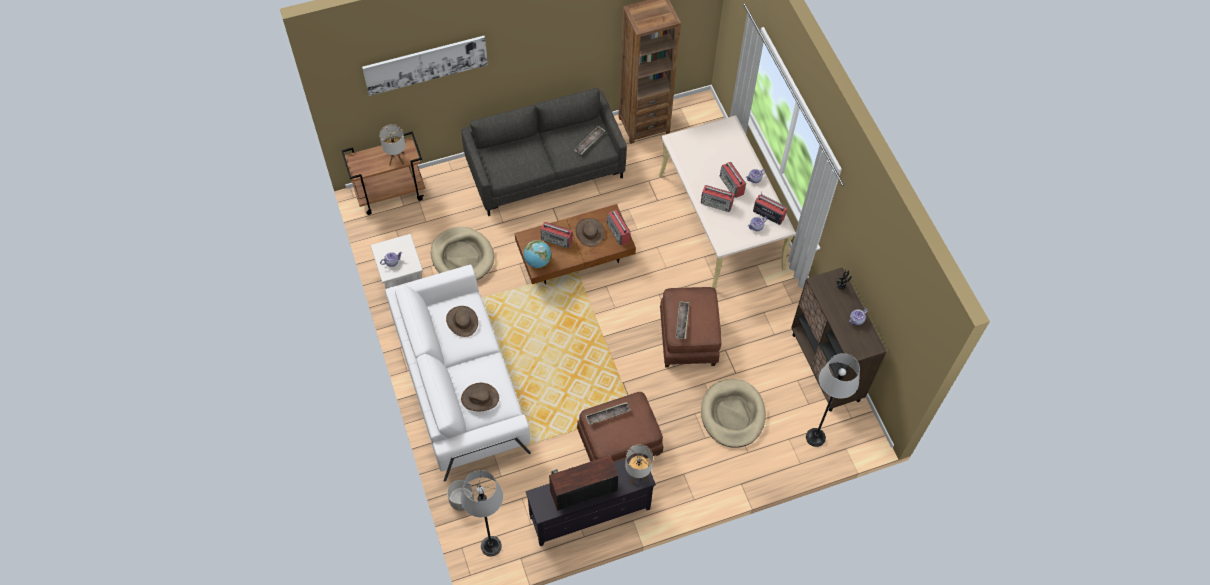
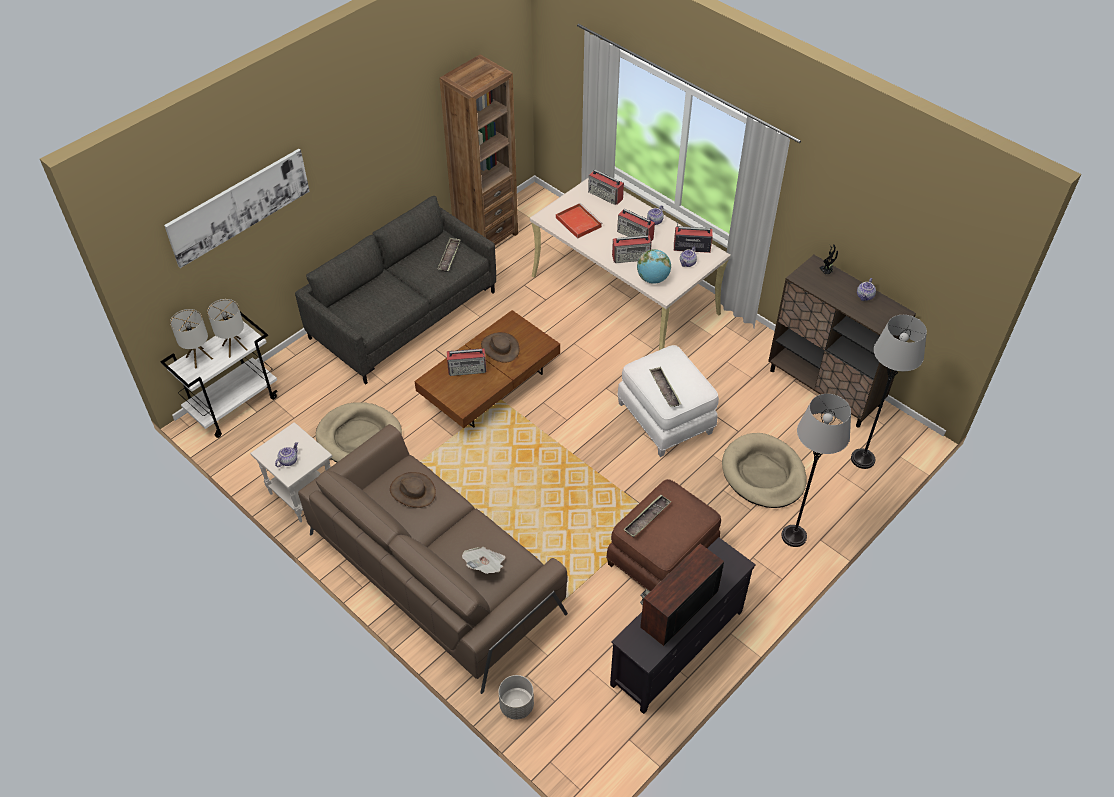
camera: 25 degrees left, 10 degrees down
(391, 193) = (234, 405): brown cart -> white cart
(459, 382) = (435, 572): white sofa -> brown sofa
(480, 398) = (485, 565): brown hat -> newspaper
(491, 546) = (585, 742): grey floor lamp -> grey floor lamp (793, 536)
(537, 261) = (459, 399): globe -> globe (653, 279)
(618, 233) = (532, 336): radio -> radio (605, 195)
(637, 475) = (729, 563): table lamp -> table lamp (199, 358)
(689, 338) = (666, 417): brown ottoman -> white ottoman
(694, 155) = (578, 222): none -> red tray

